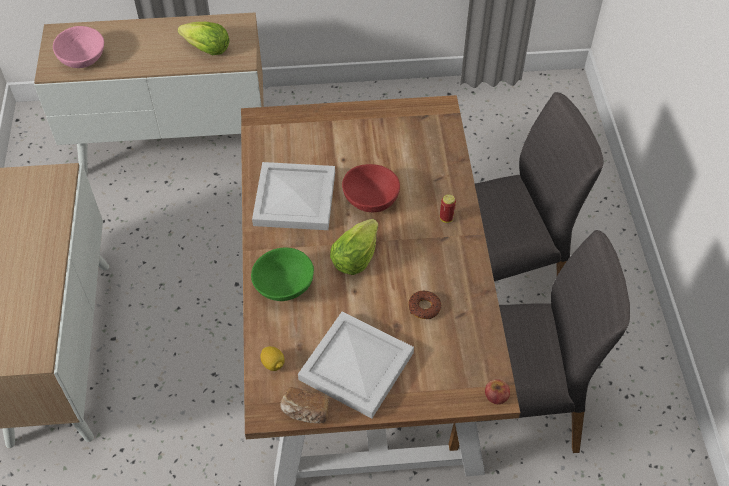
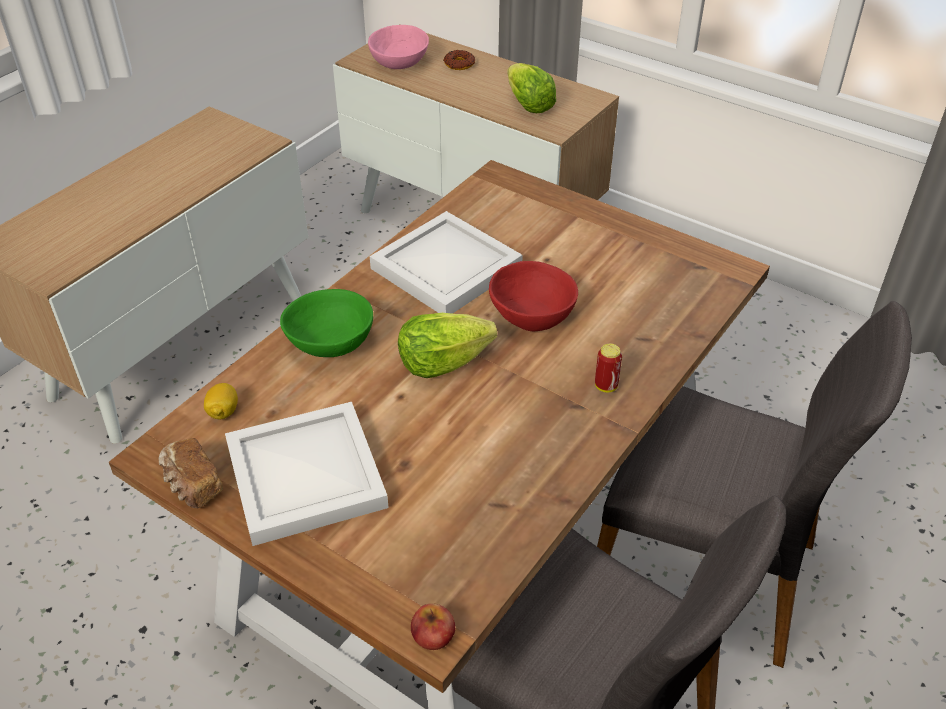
camera: 40 degrees right, 10 degrees down
(424, 307) = (462, 466): donut -> donut (459, 64)

